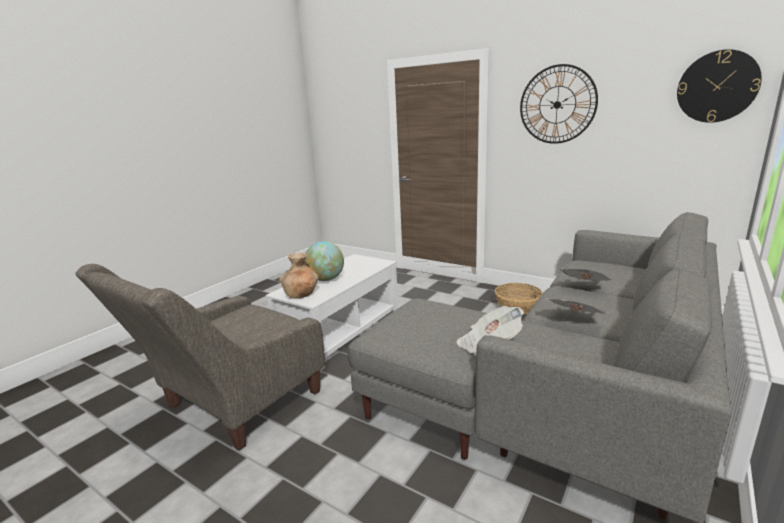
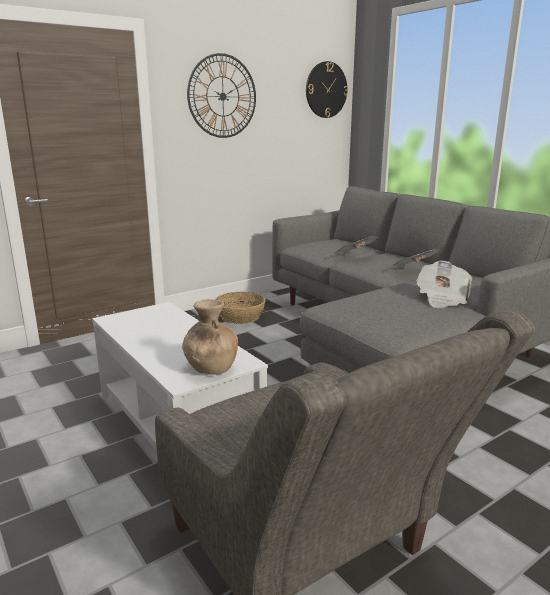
camera: 70 degrees left, 0 degrees up
(325, 279) = (173, 346): globe -> none

